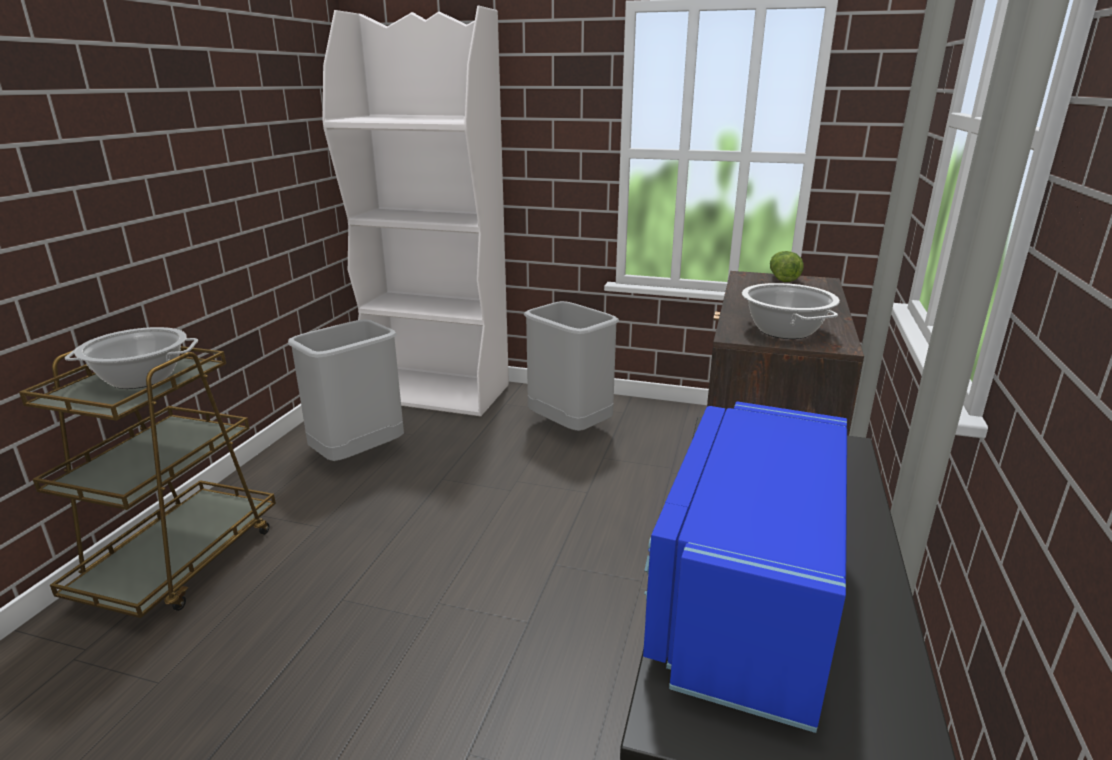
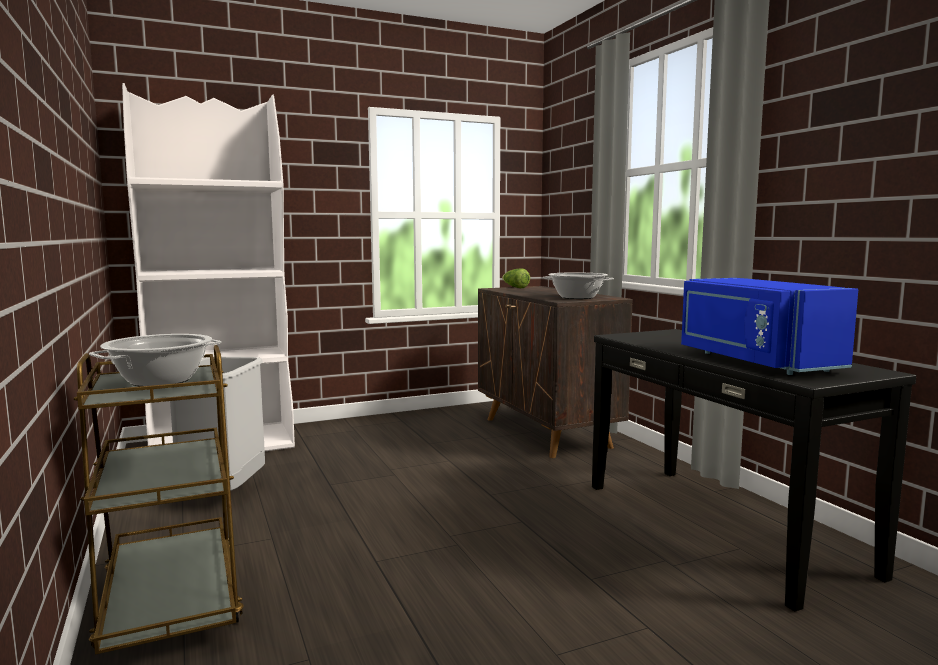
camera: 40 degrees left, 15 degrees down
(570, 427) = (378, 436): grey trash can -> none

